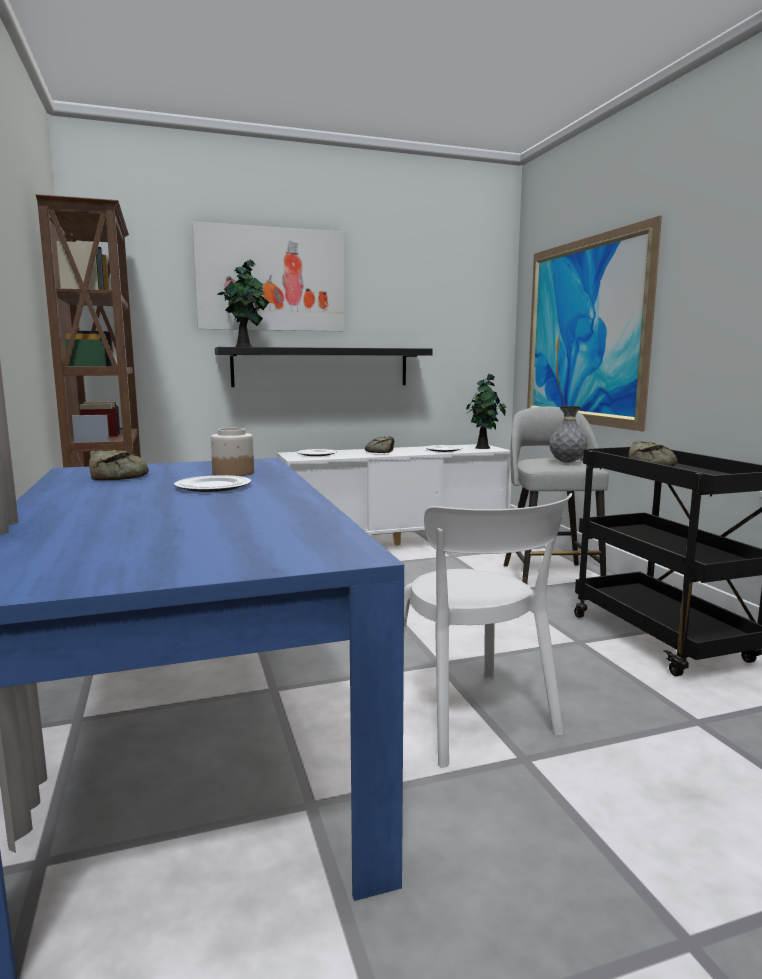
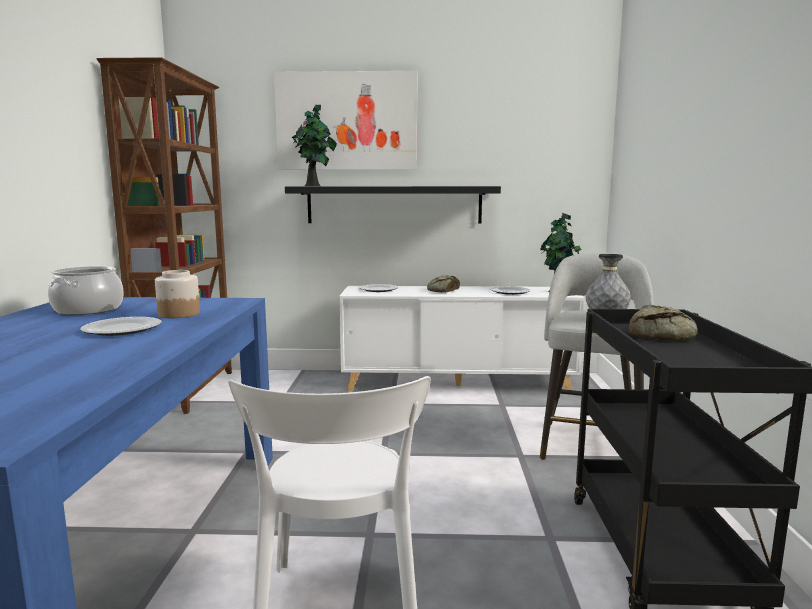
camera: 20 degrees right, 0 degrees up
(119, 476) = (88, 309): bread -> cooking pot
(583, 332) = (659, 167): picture -> none

